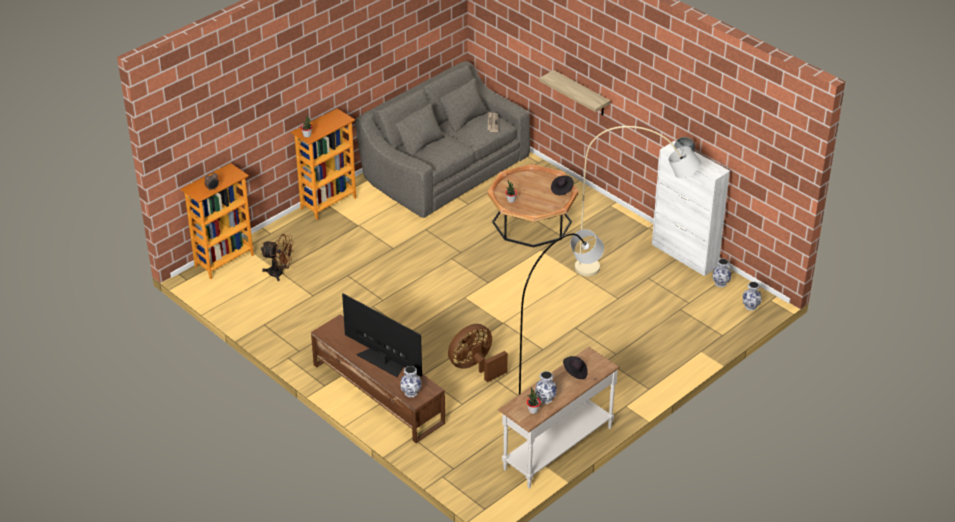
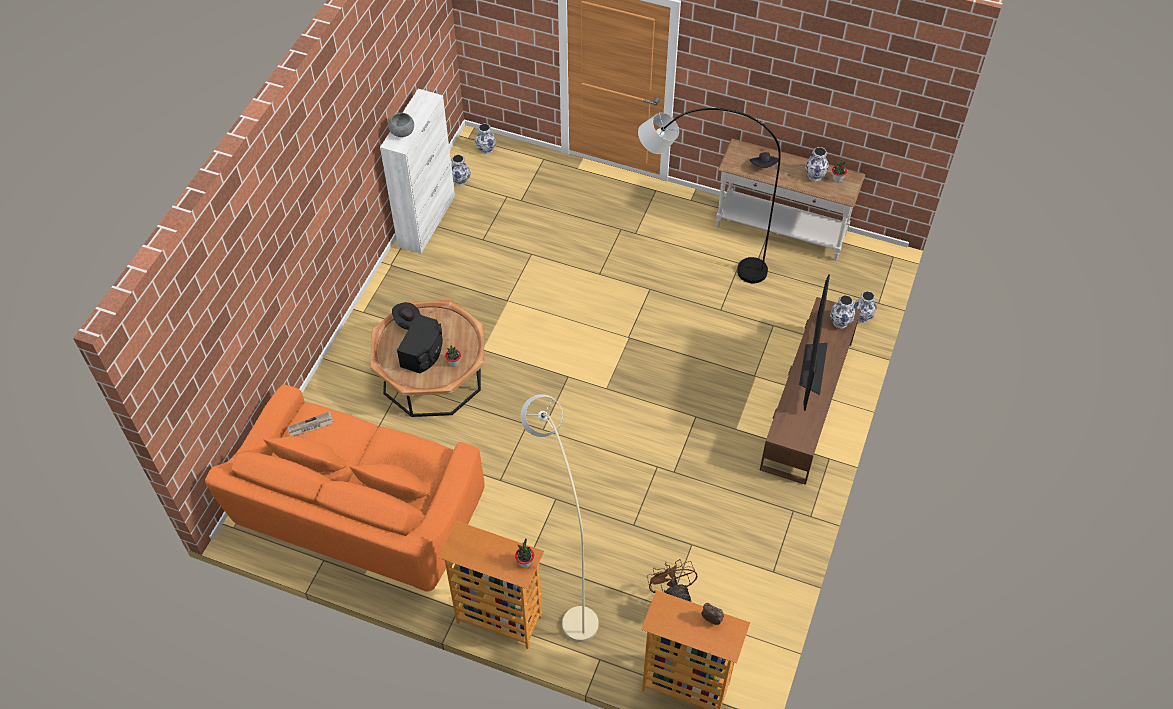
camera: 115 degrees left, 15 degrees up
(434, 460) = (862, 317): none -> vase
(444, 169) = (359, 512): grey sofa -> orange sofa
(475, 367) = (712, 335): brown fan -> none
(528, 190) = (424, 353): none -> black speaker
(581, 94) = (297, 274): shelf -> none
(634, 273) = (479, 253): beige floor lamp -> beige floor lamp (561, 565)

